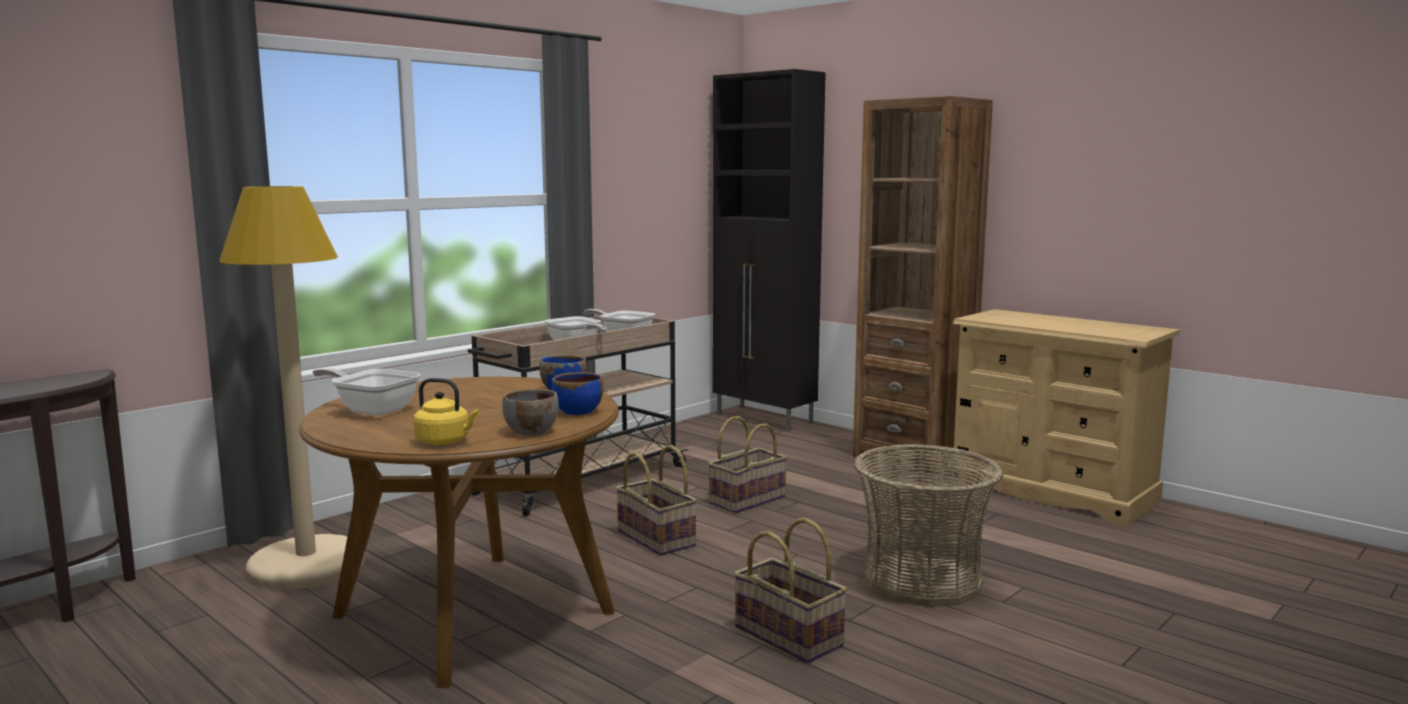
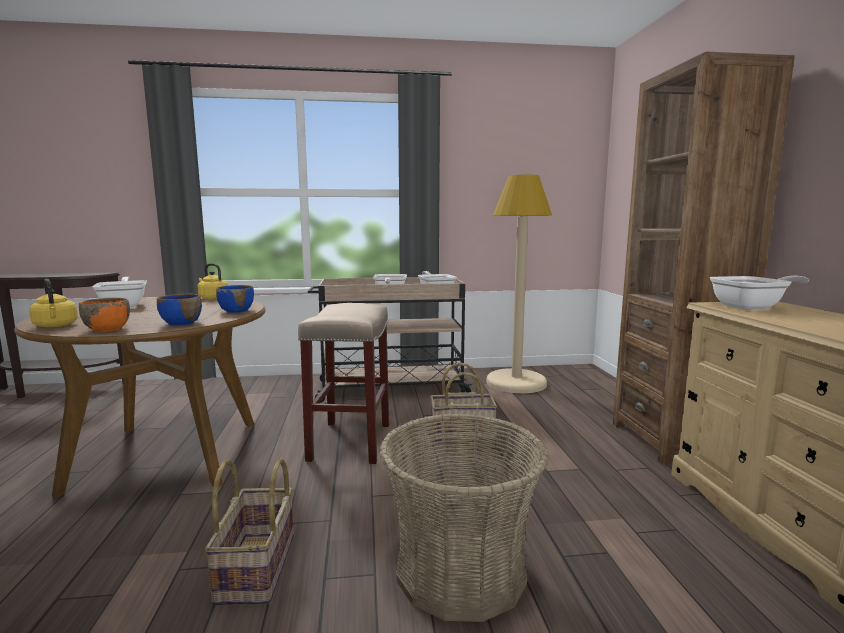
camera: 40 degrees right, 0 degrees up
(307, 565) = (182, 398): beige floor lamp -> beige floor lamp (516, 383)
(444, 383) = (212, 298): none -> yellow kettle
(530, 431) = (107, 329): grey bowl -> orange bowl
(657, 538) = (351, 442): basket -> beige stool
(764, 419) = (592, 377): black cabinet -> none
(1001, 317) = (752, 307): none -> frying pan

